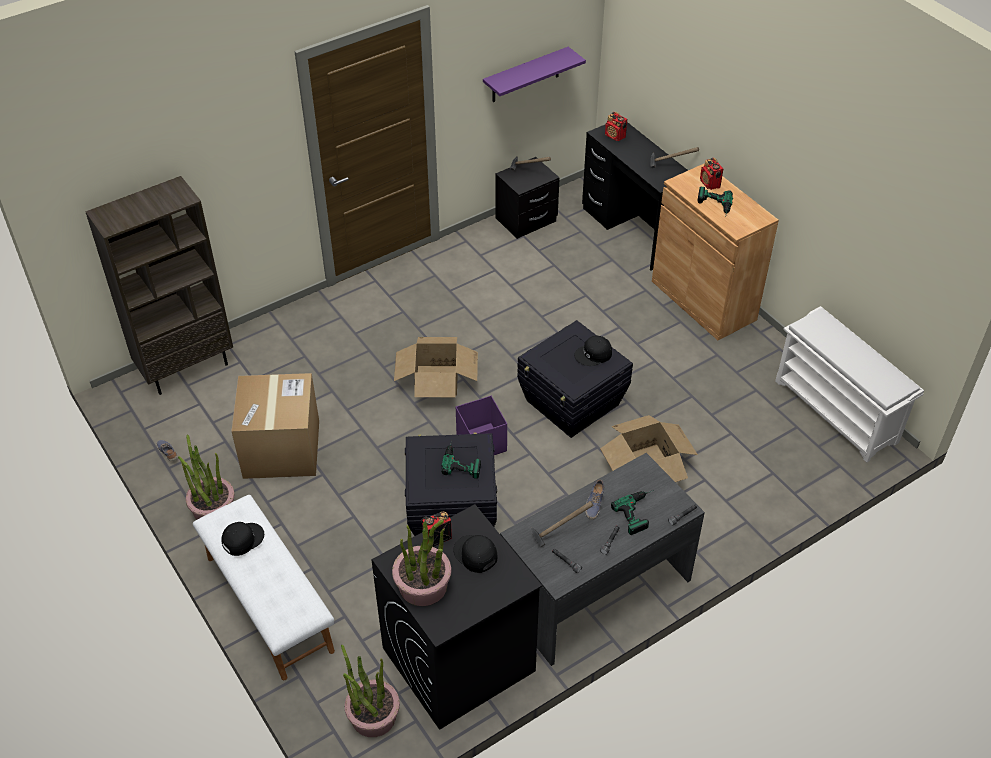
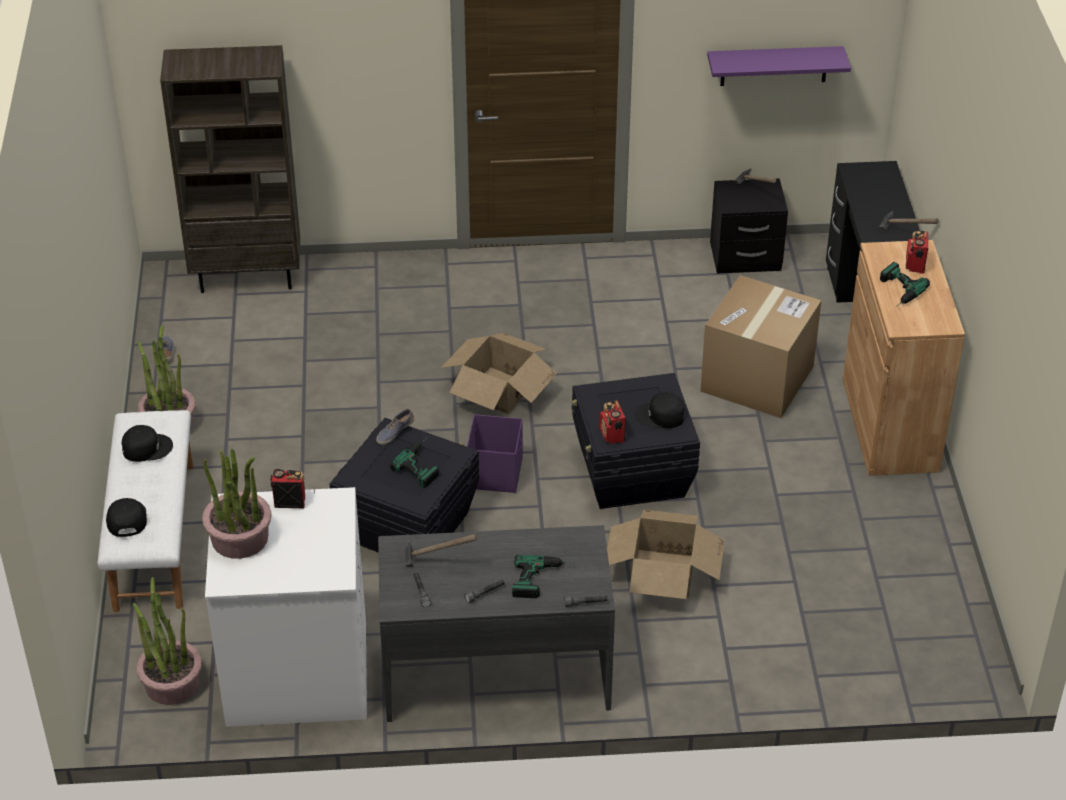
camera: 30 degrees right, 5 degrees down
(281, 449) = (280, 394): cardboard box -> cardboard box (757, 379)
(458, 660) = (296, 672): black washing machine -> white washing machine
(475, 554) = (314, 533): black cap -> black cap (125, 519)
(594, 503) = (501, 550): shoe -> shoe (395, 432)
(615, 136) = (868, 179): radio -> radio (612, 435)
(837, 412) = (951, 613): white shoe rack -> none

